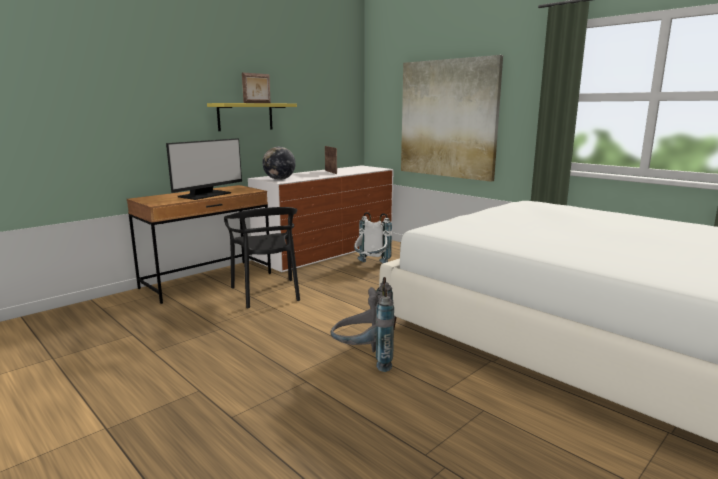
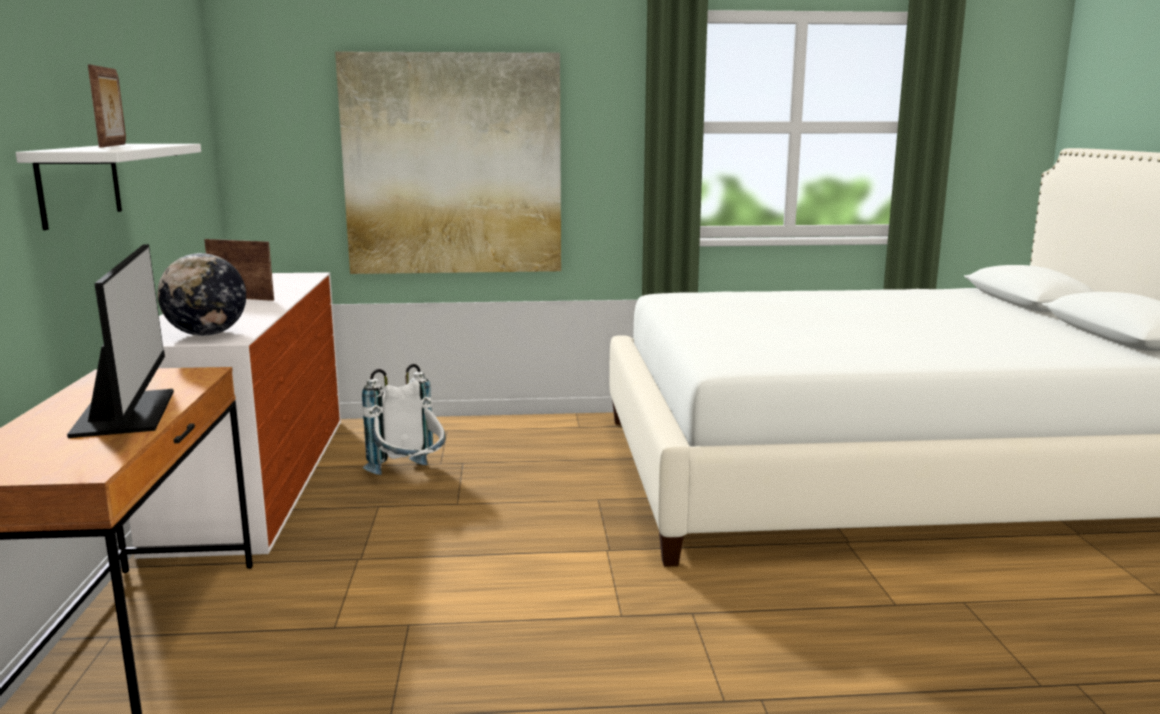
camera: 50 degrees left, 0 degrees up
(245, 116) = (79, 183): yellow shelf -> white shelf
(267, 293) = (343, 605): black chair -> none
(364, 360) = (746, 623): grey backpack -> none

